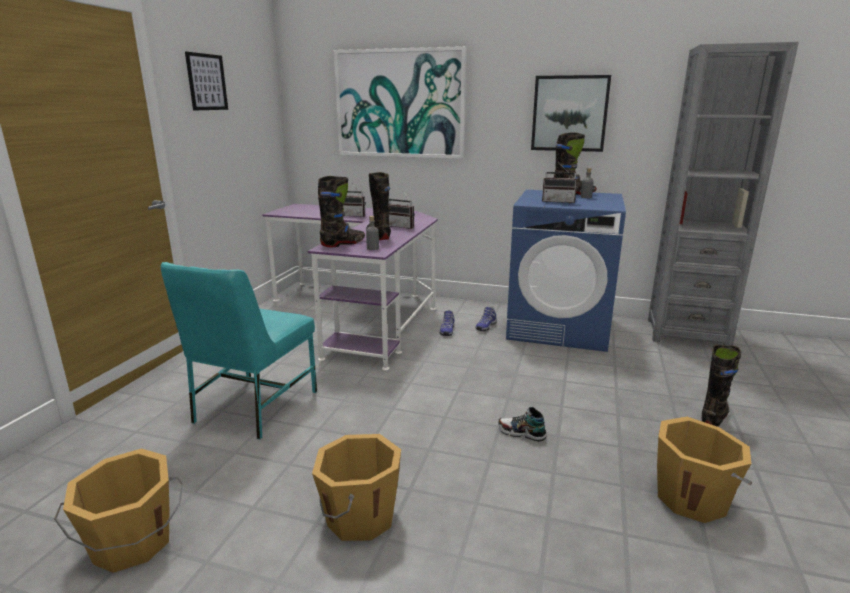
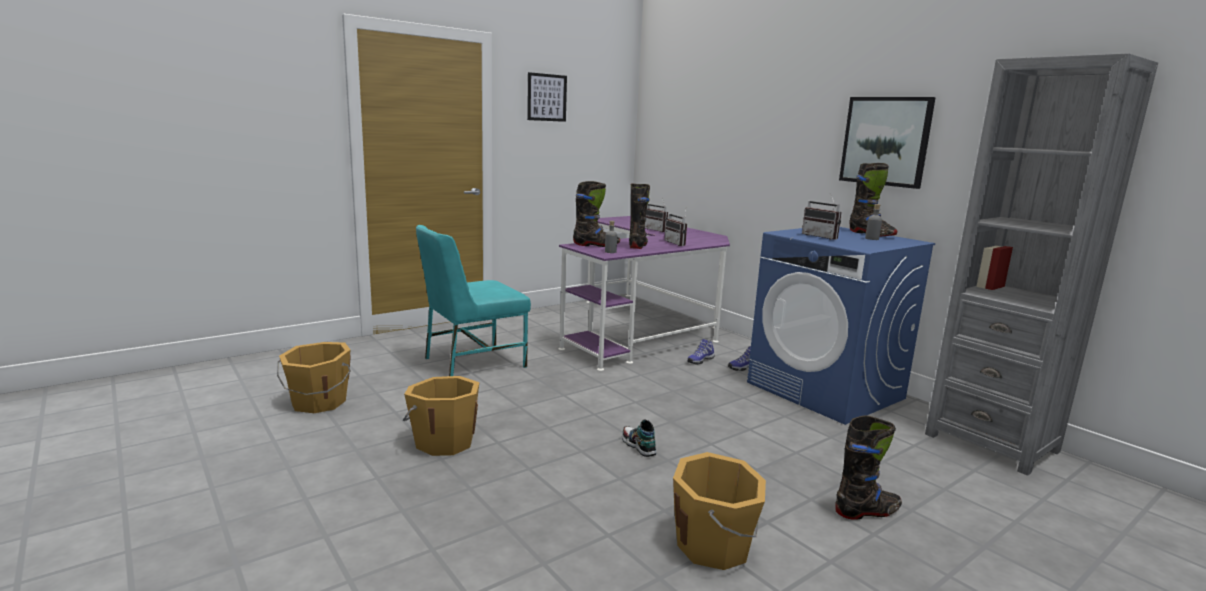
camera: 35 degrees right, 5 degrees down
(400, 104) = (725, 124): picture -> none

